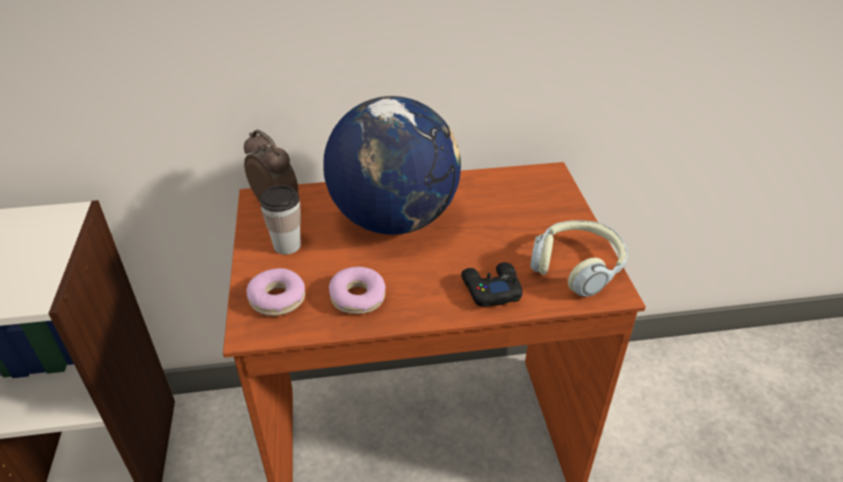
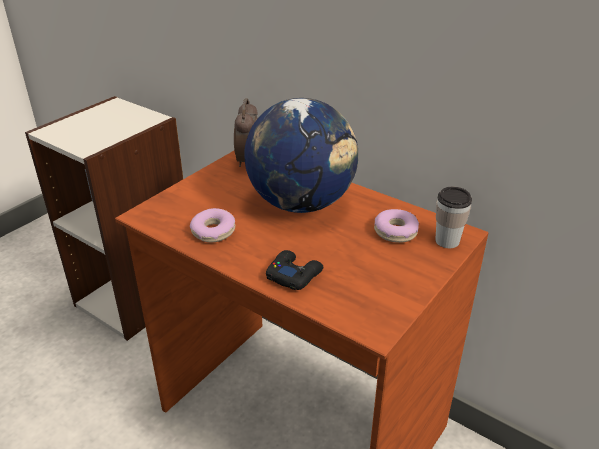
camera: 45 degrees right, 5 degrees down
(277, 299) = (175, 208): donut -> donut (395, 231)
(287, 245) = (221, 185): cup -> cup (447, 241)
(577, 266) = (376, 299): headphones -> none

